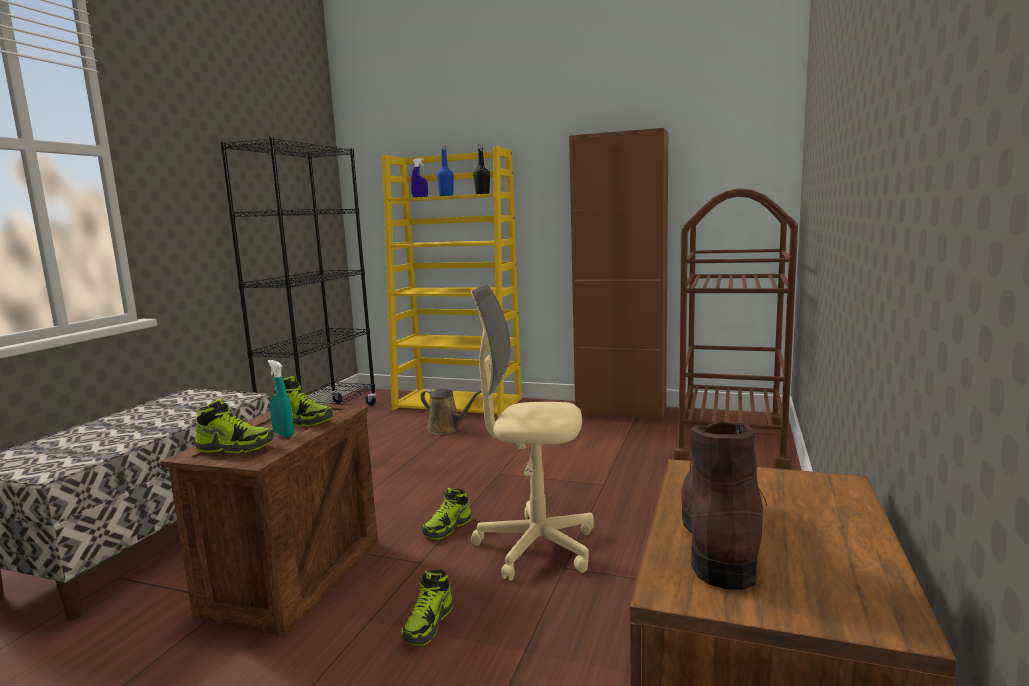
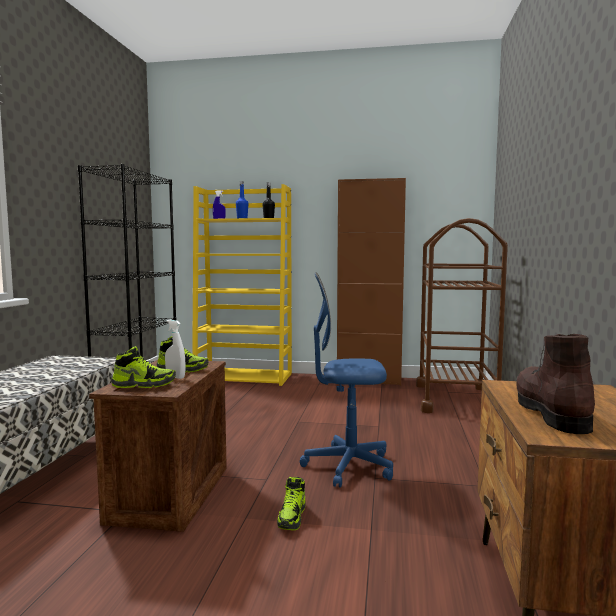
camera: 10 degrees left, 5 degrees down
(283, 434) = (175, 377): turquoise spray bottle -> white spray bottle
(447, 428) = (243, 393): brown watering can -> none
(447, 528) = (276, 457): shoe -> none
(535, 547) = (348, 466): beige office chair -> blue office chair

